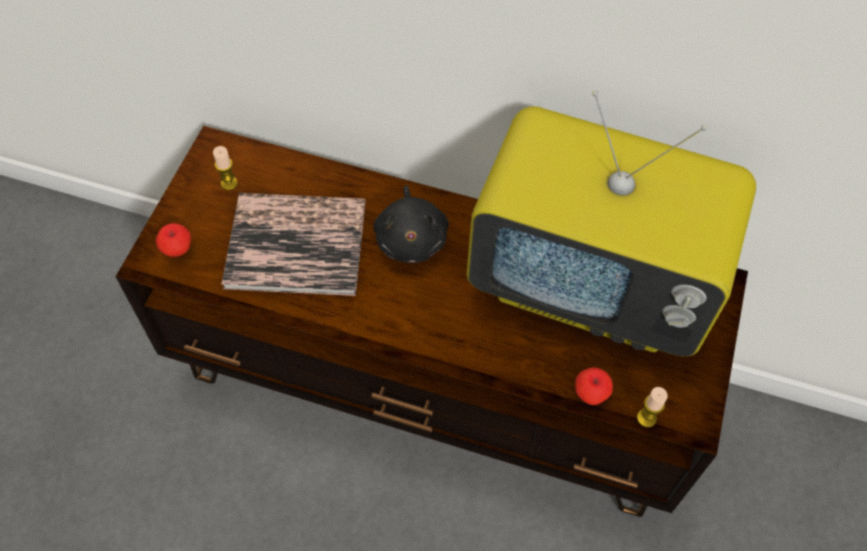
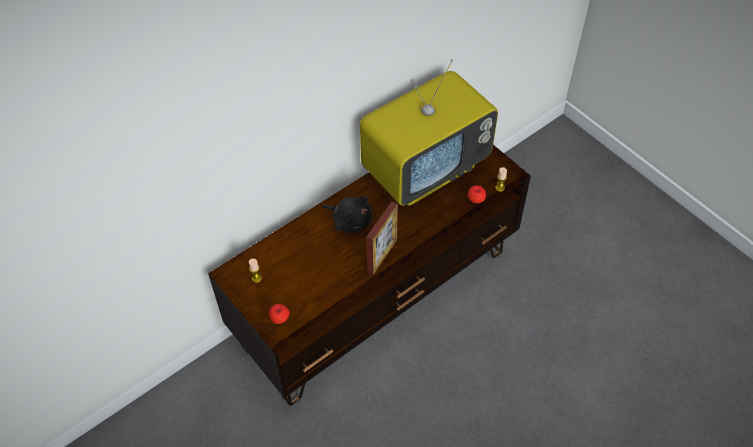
camera: 55 degrees left, 5 degrees down
(296, 244) = (317, 267): book -> none
(375, 317) = (382, 256): none -> picture frame

